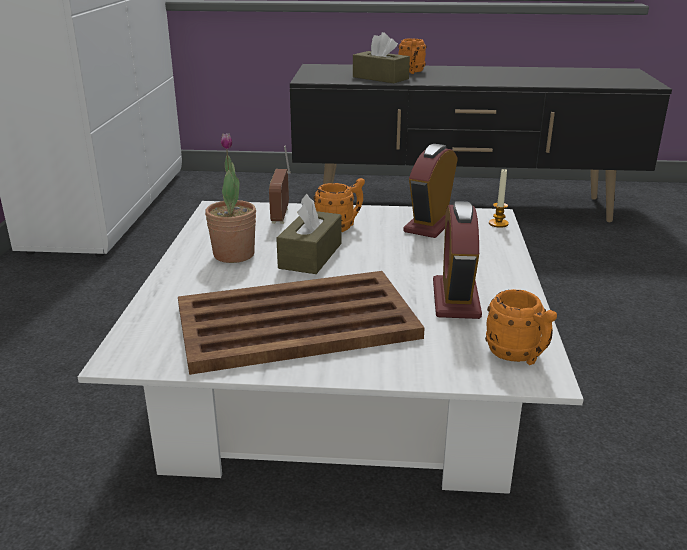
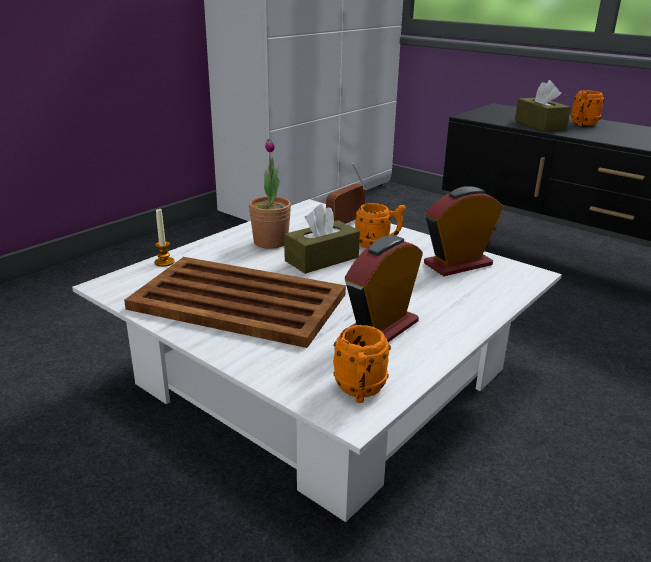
camera: 35 degrees right, 0 degrees up
(498, 223) = (524, 282): candle -> candle (164, 262)

